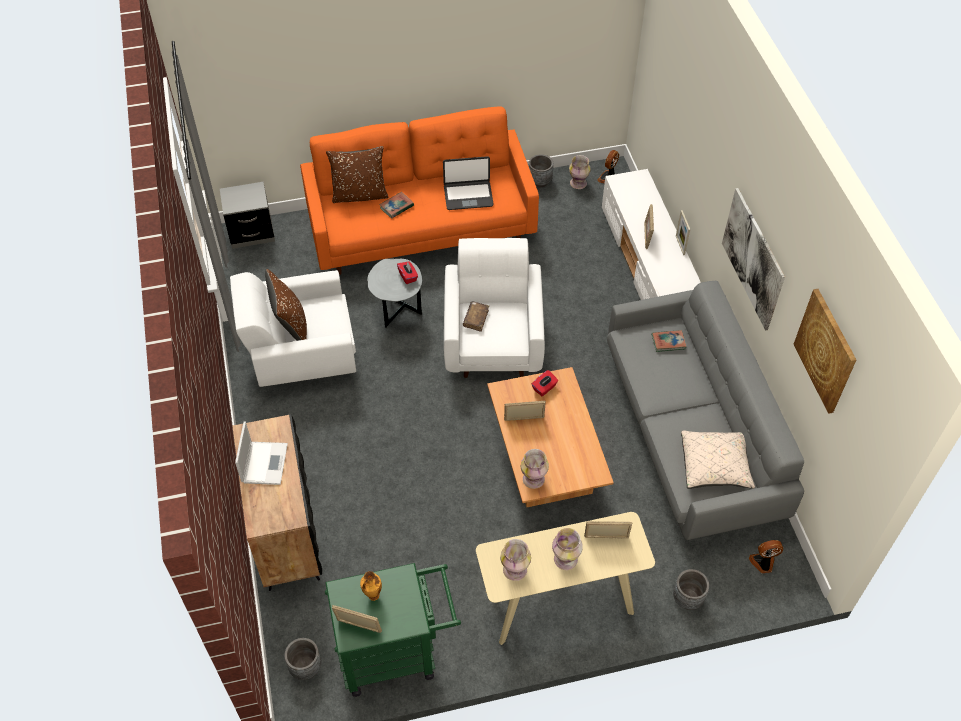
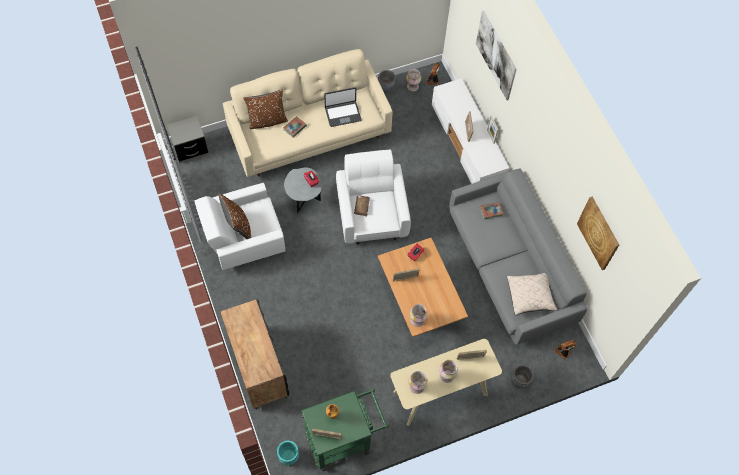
camera: 10 degrees left, 10 degrees up
(264, 462) = (247, 335): laptop -> none
(305, 667) = (288, 456): grey planter -> turquoise planter
(421, 229) = (309, 134): orange sofa -> beige sofa
(753, 258) = (545, 162): picture -> picture (496, 55)

